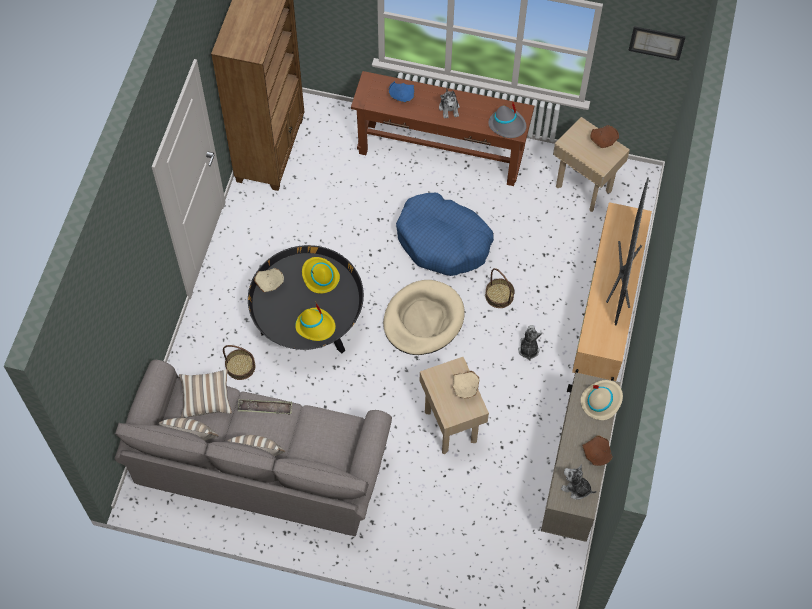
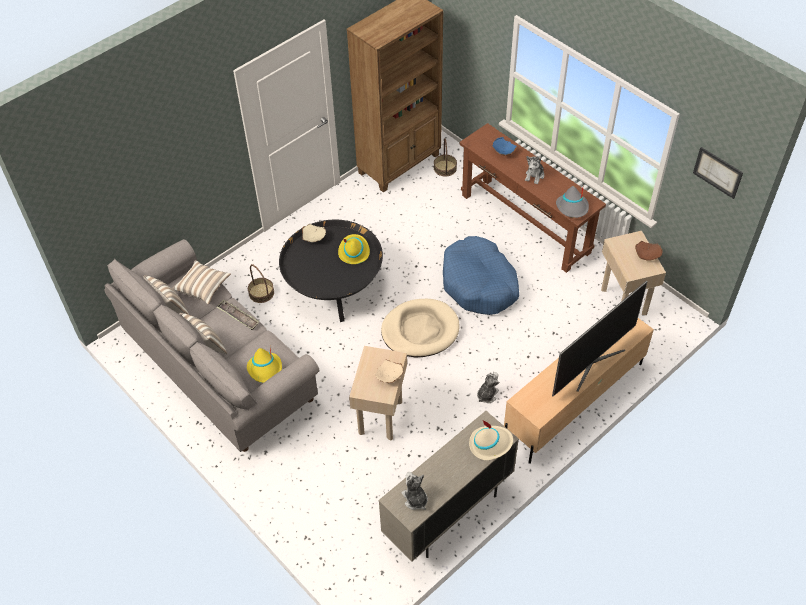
camera: 35 degrees right, 10 degrees down
(316, 326) = (323, 282): yellow hat -> yellow hat (265, 369)
(499, 295) = (494, 344): basket -> basket (445, 168)
(597, 455) = (453, 483): brown bowl -> none

